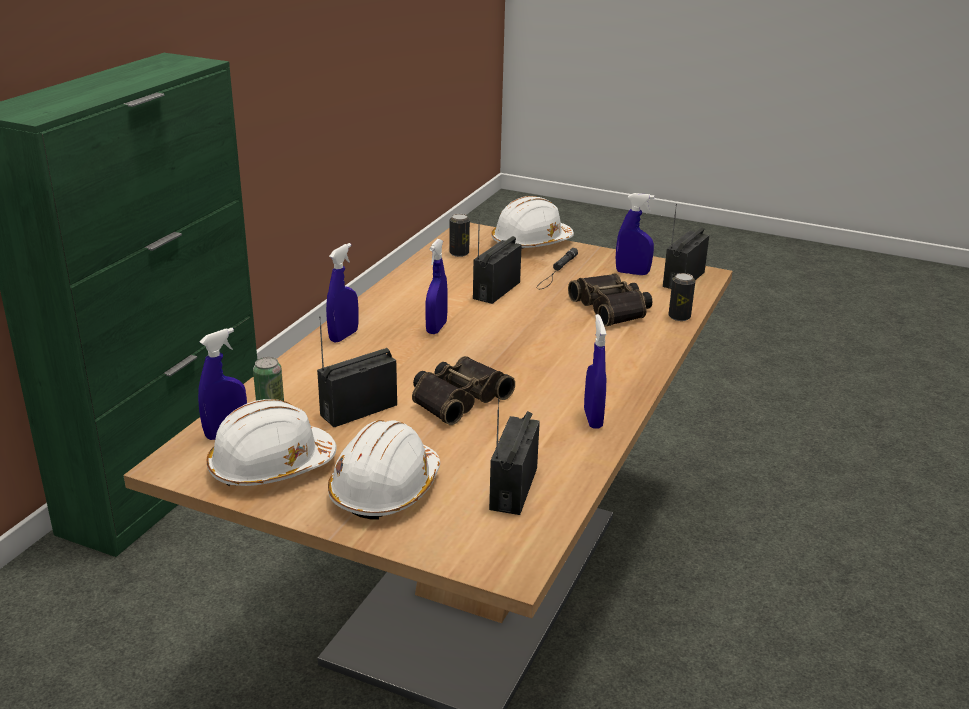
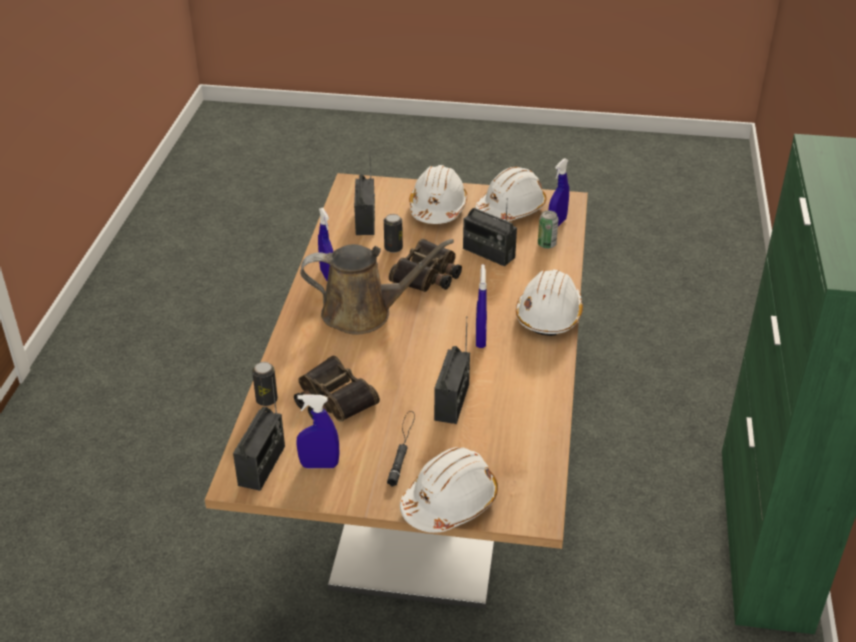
camera: 165 degrees right, 10 degrees up
(343, 336) = (549, 315): blue spray bottle -> white hard hat
(358, 410) = (488, 253): radio -> radio turned 90 degrees clockwise
(459, 253) = (521, 459): can -> can (393, 248)
(557, 370) = (364, 313): none -> brown watering can

